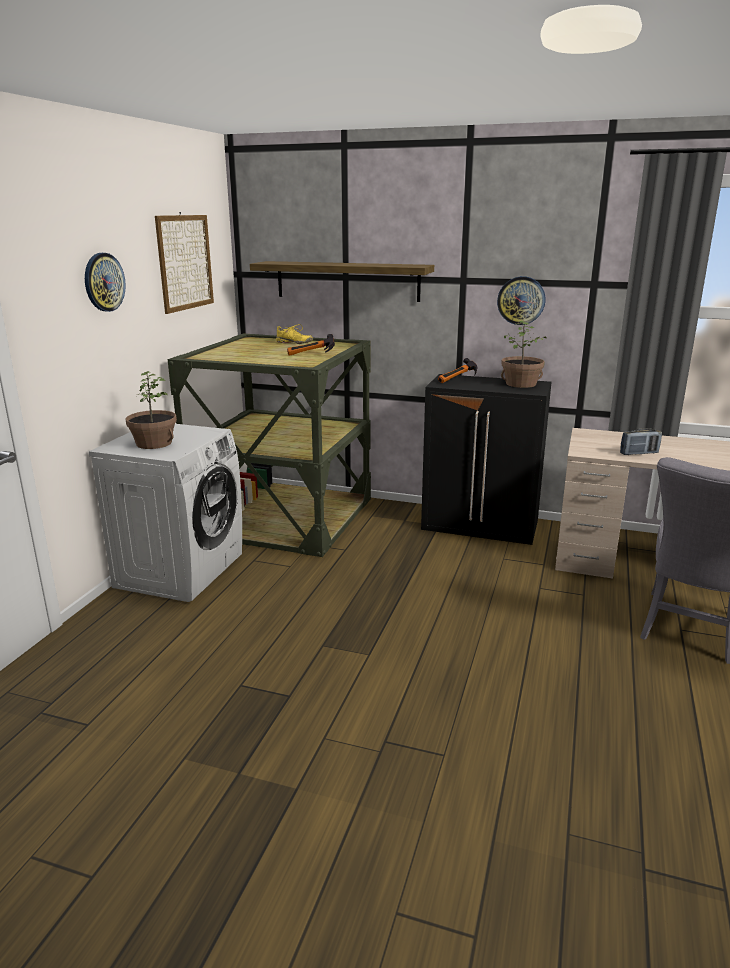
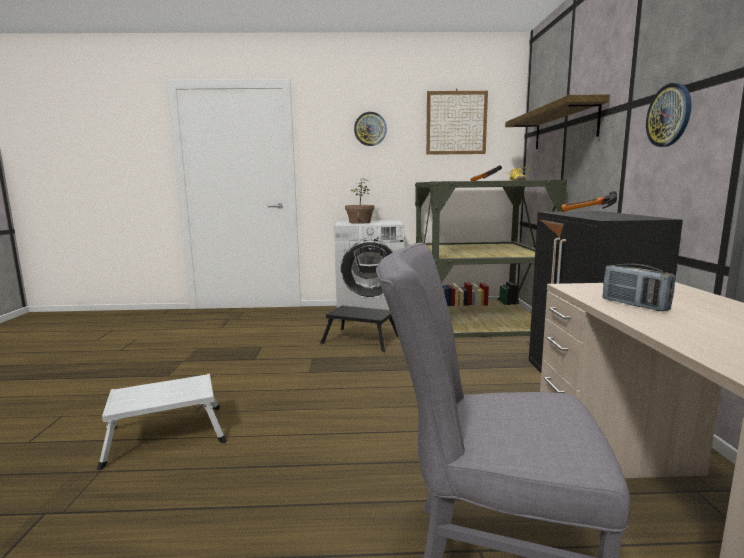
camera: 70 degrees right, 10 degrees down
(287, 599) = (361, 340): none -> black step ladder
(496, 779) = (167, 435): none -> white step ladder
(521, 384) = (629, 217): potted plant -> none

